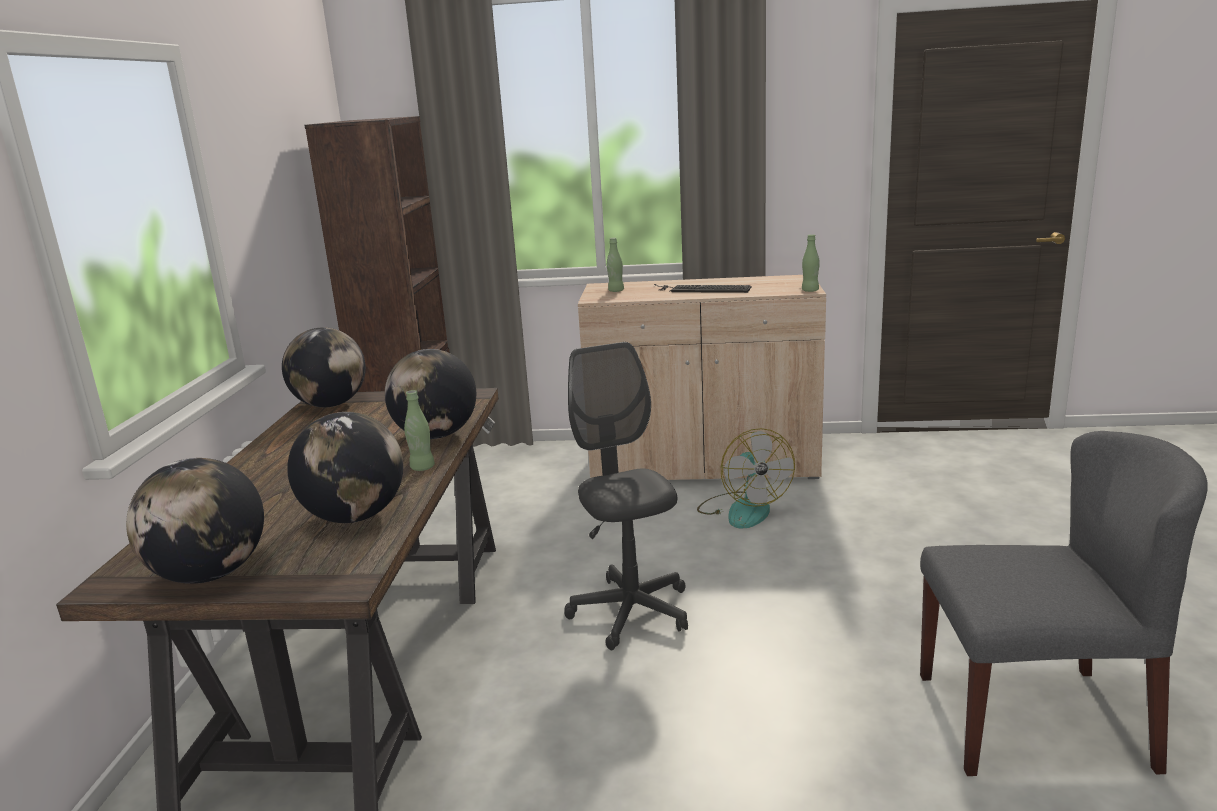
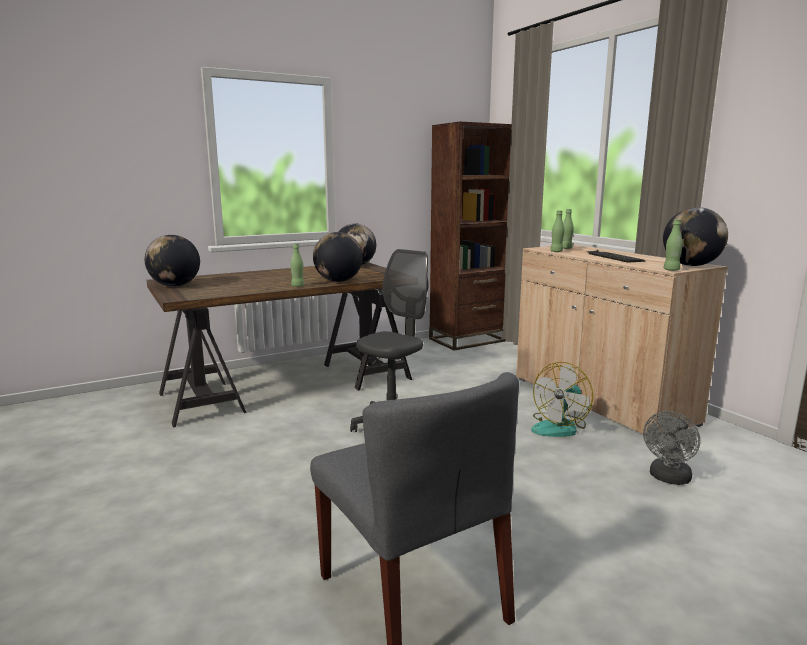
camera: 55 degrees right, 5 degrees down
(355, 516) = (237, 288): globe -> globe (691, 265)
(632, 298) = (556, 251): none -> green bottle
(892, 503) = (668, 478): none -> grey fan

